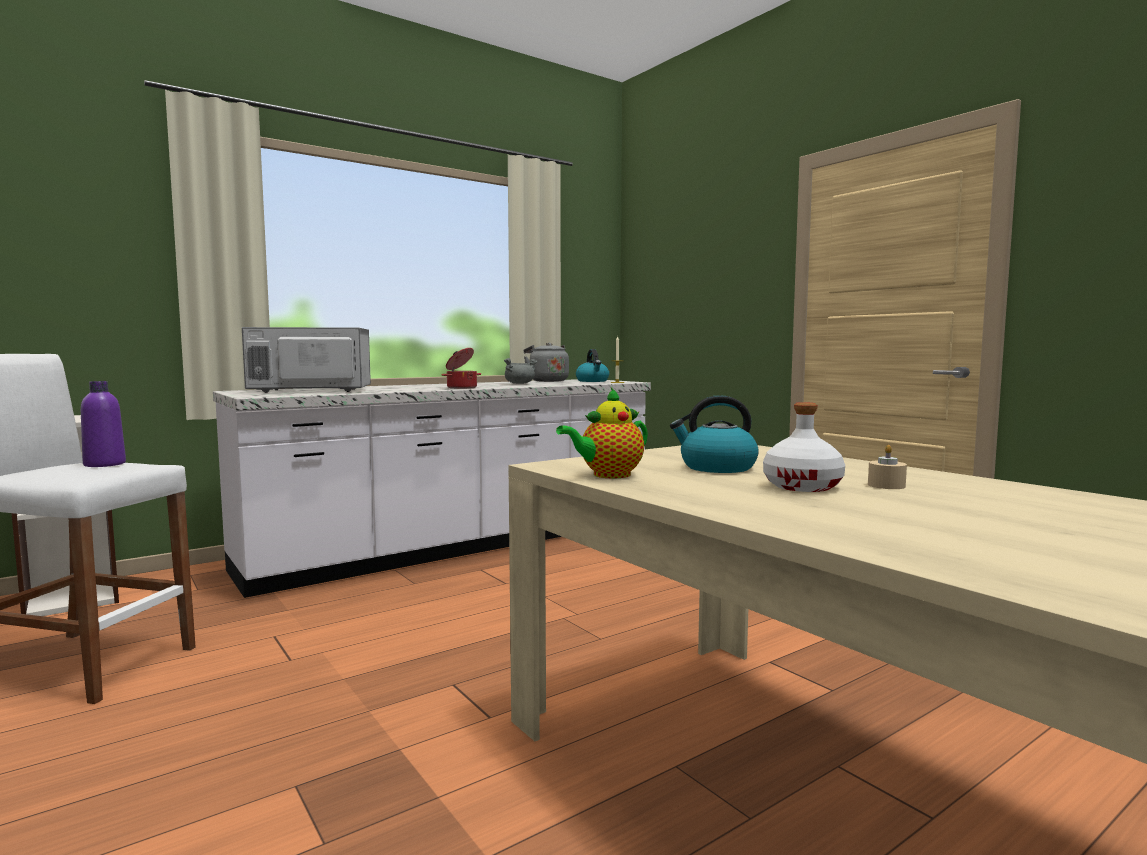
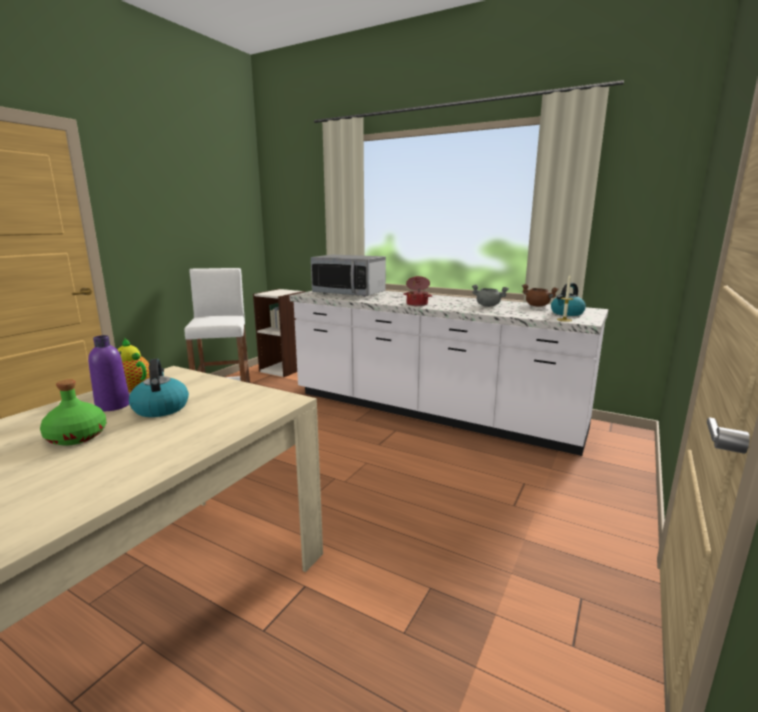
camera: 65 degrees right, 10 degrees up
(104, 464) = (219, 319): purple bottle -> purple bottle (113, 406)
(311, 391) = (349, 293): microwave -> microwave turned 150 degrees clockwise
(547, 381) = (538, 306): grey kettle -> brown cooking pot
(802, 486) = (77, 437): white bottle -> green bottle
(886, 485) = (70, 464): beige candle -> none

